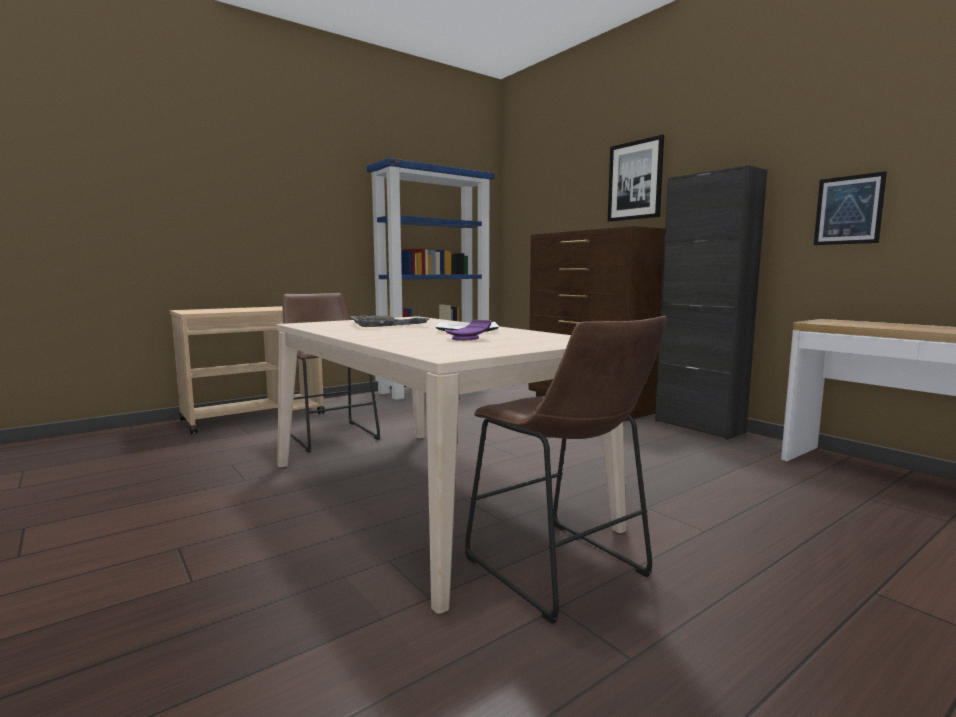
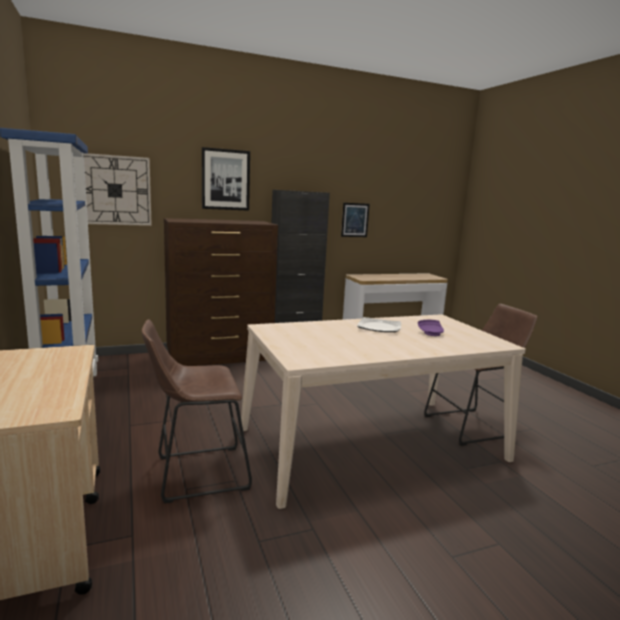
camera: 75 degrees left, 5 degrees up
(387, 324) = (328, 339): grey tray -> none
(542, 213) = (114, 190): none -> wall clock

